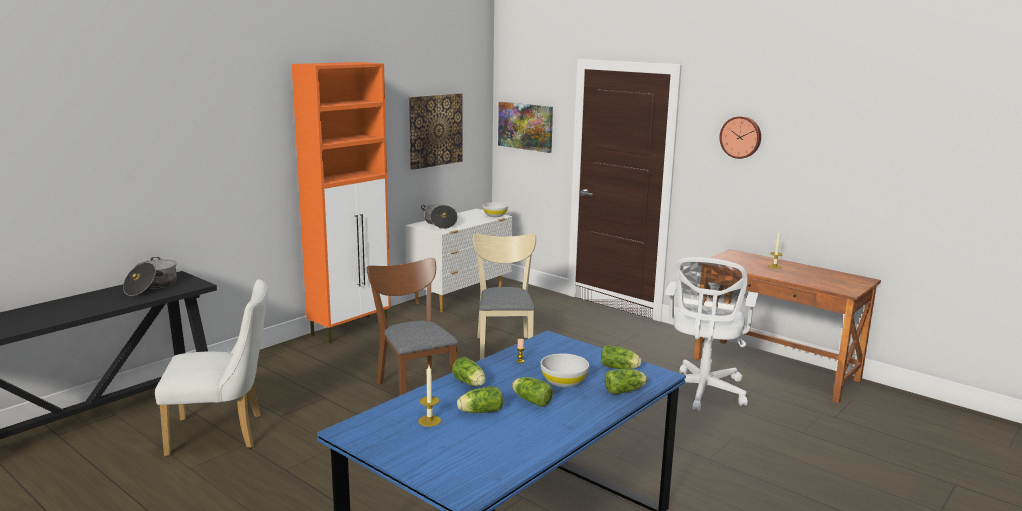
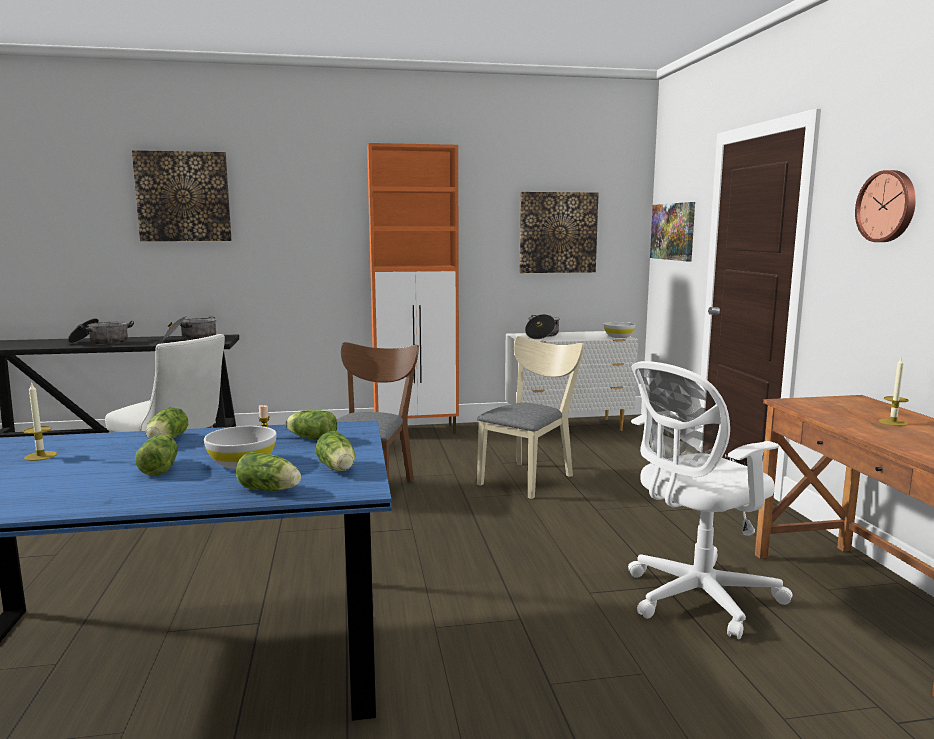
camera: 40 degrees right, 5 degrees down
(61, 312) = (100, 343): none -> cooking pot
(113, 128) = (183, 196): none -> picture
(479, 412) = (93, 462): lettuce -> lettuce (311, 438)

